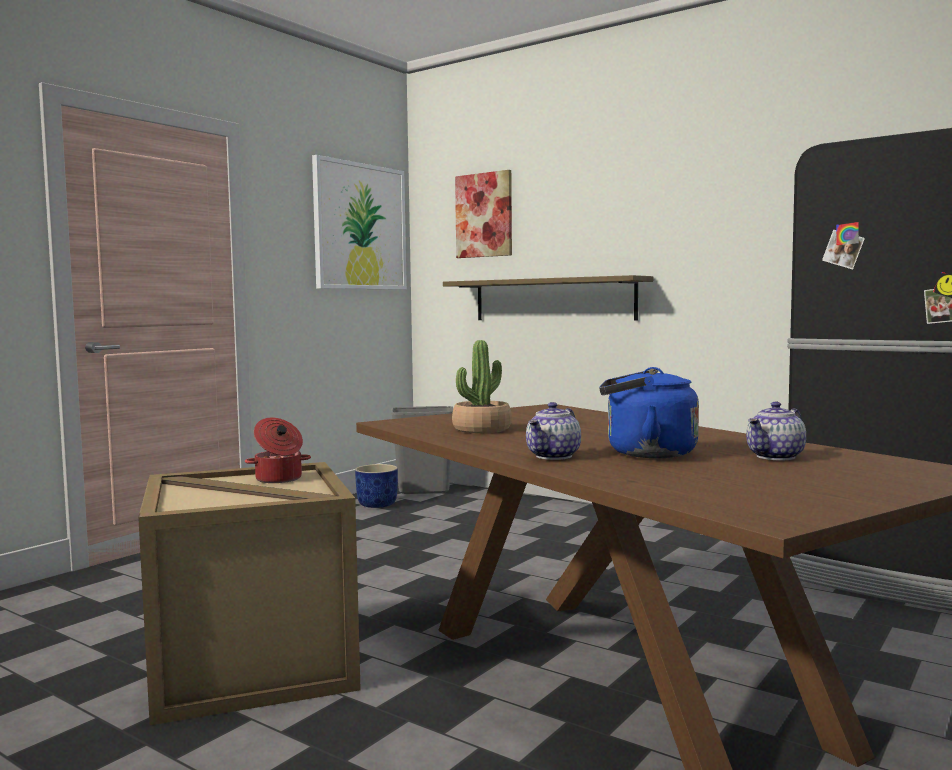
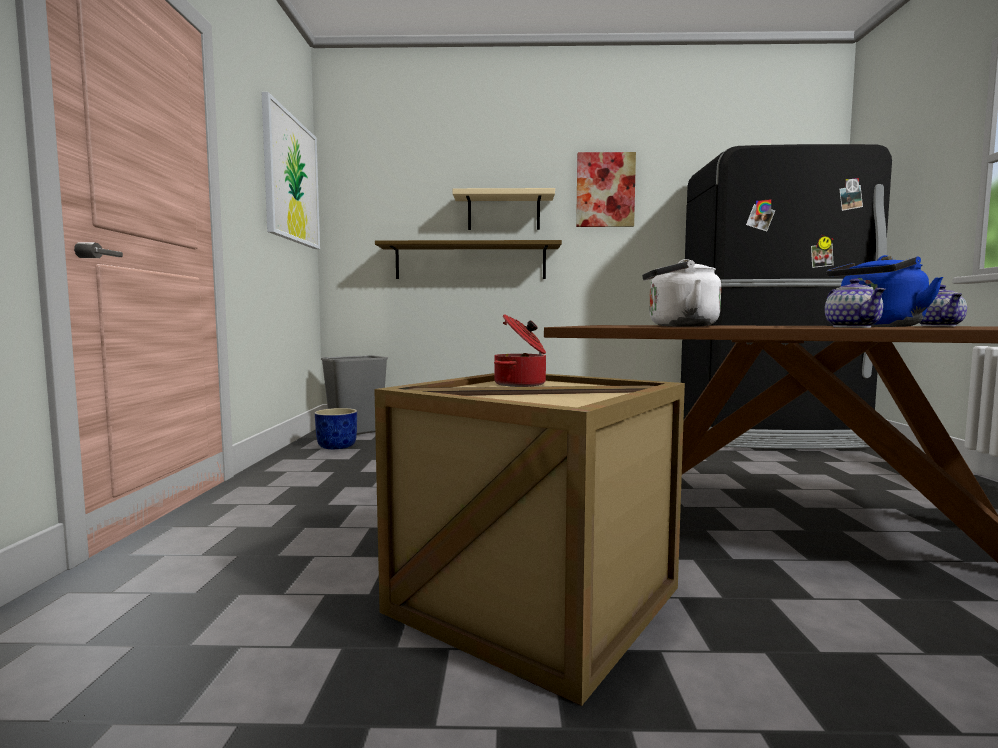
camera: 35 degrees left, 0 degrees up
(481, 429) = (678, 326): potted plant -> white kettle
(484, 215) = (401, 187): picture -> picture (605, 190)
(589, 237) = (503, 212): none -> beige shelf

